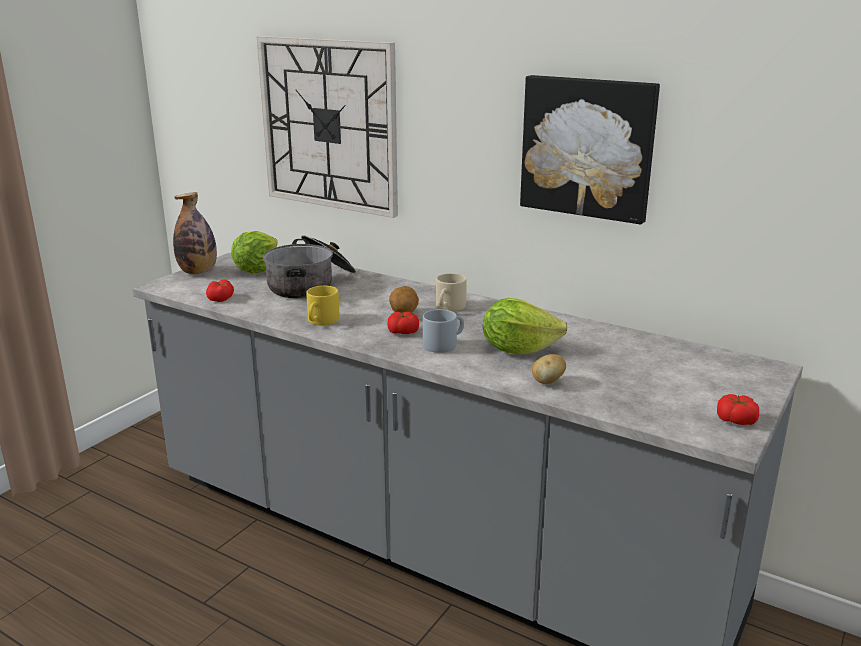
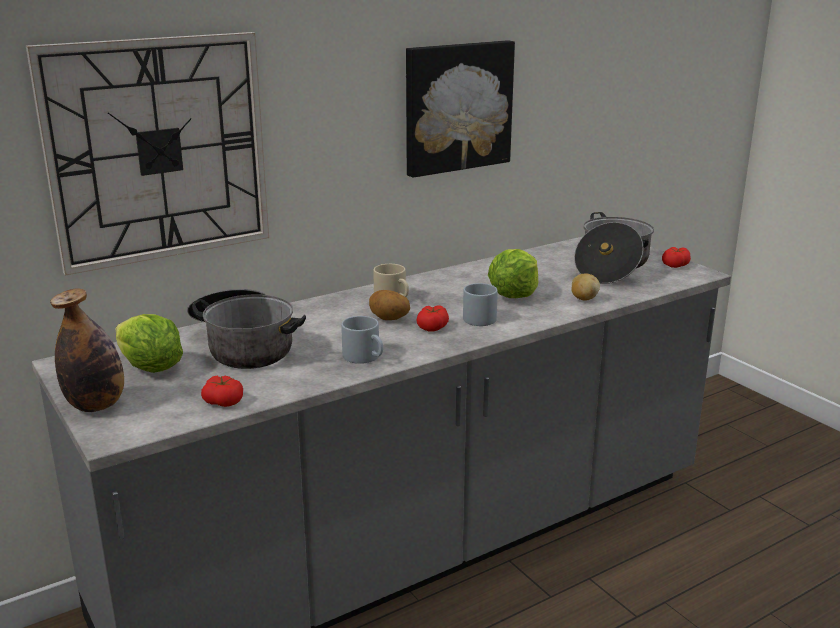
camera: 65 degrees left, 0 degrees up
(321, 321) = (366, 357): yellow mug -> grey mug
(671, 383) = (611, 266): none -> cooking pot

